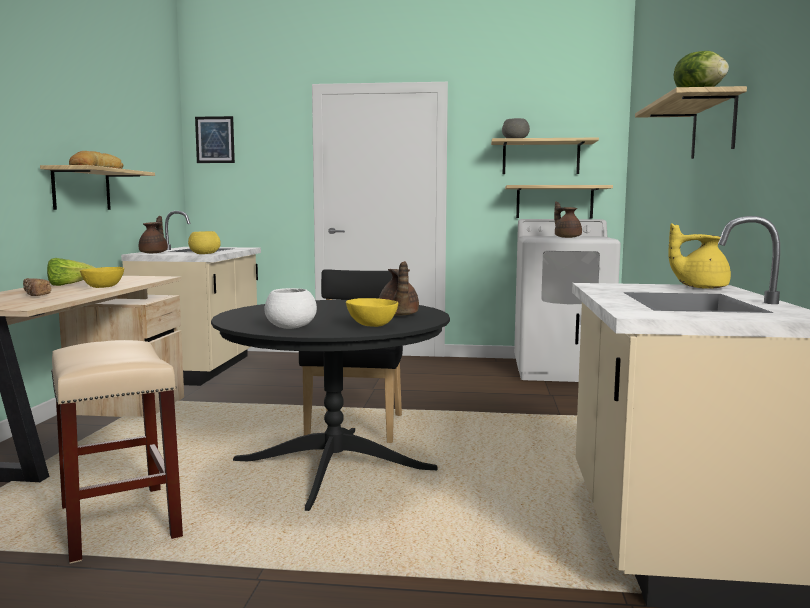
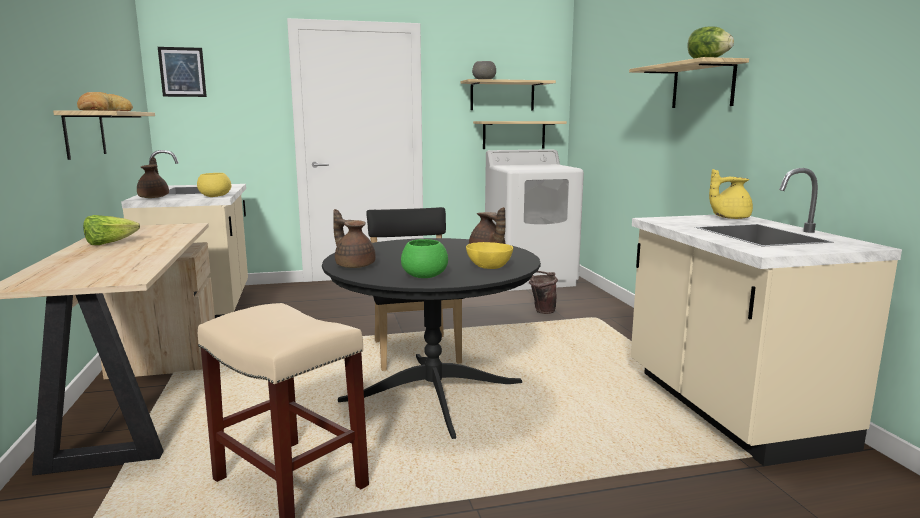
camera: 20 degrees left, 5 degrees up
(36, 295) = (105, 261): bread -> none
(104, 287) = (158, 243): yellow bowl -> none
(290, 327) = (424, 276): white bowl -> green bowl
(539, 403) = (541, 311): none -> brown bucket
(567, 237) = (537, 167): brown teapot -> brown teapot (354, 265)

